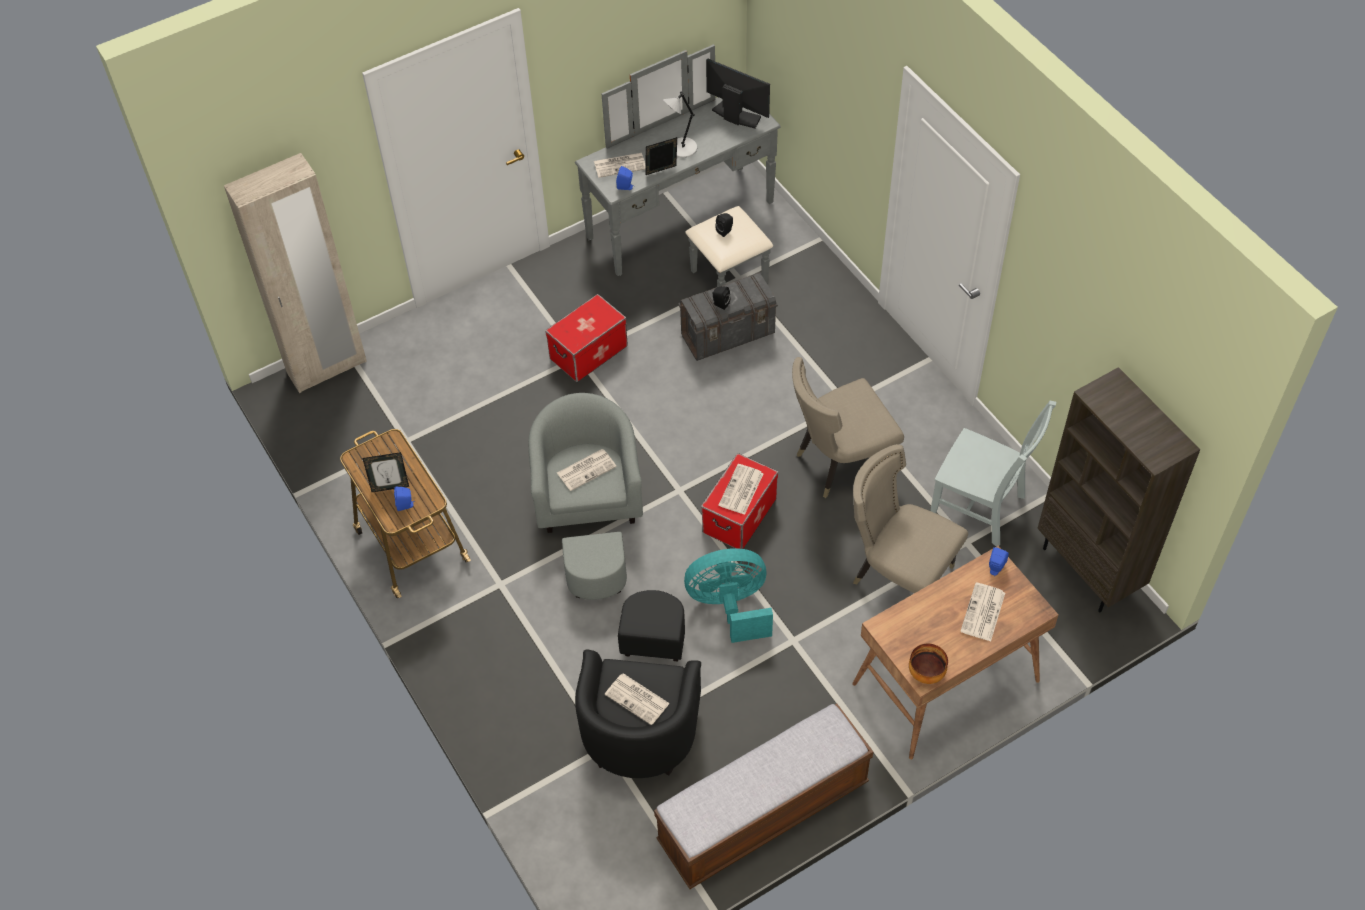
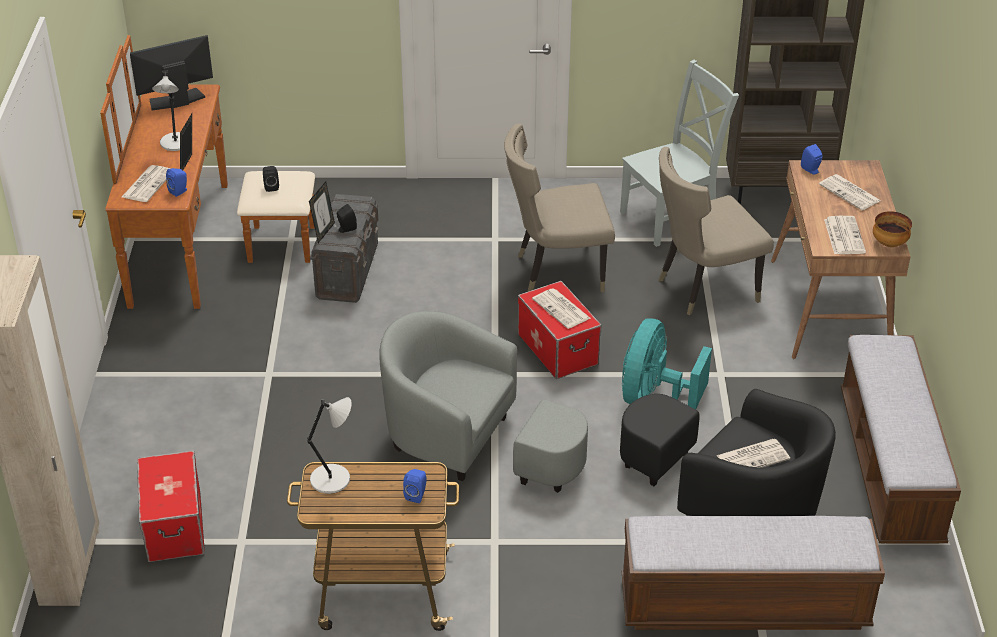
camera: 60 degrees left, 15 degrees down
(390, 451) = (333, 479): none -> grey table lamp
(390, 487) = (380, 498): picture frame -> picture frame (323, 232)
(536, 773) = (743, 605): none -> bench
(587, 469) = (455, 385): newspaper -> newspaper (843, 235)
(588, 352) = (270, 364): storage box -> storage box (174, 526)
(692, 232) = (203, 243): grey dresser -> brown dresser
(838, 464) = (556, 270): beige chair -> beige chair turned 75 degrees clockwise

